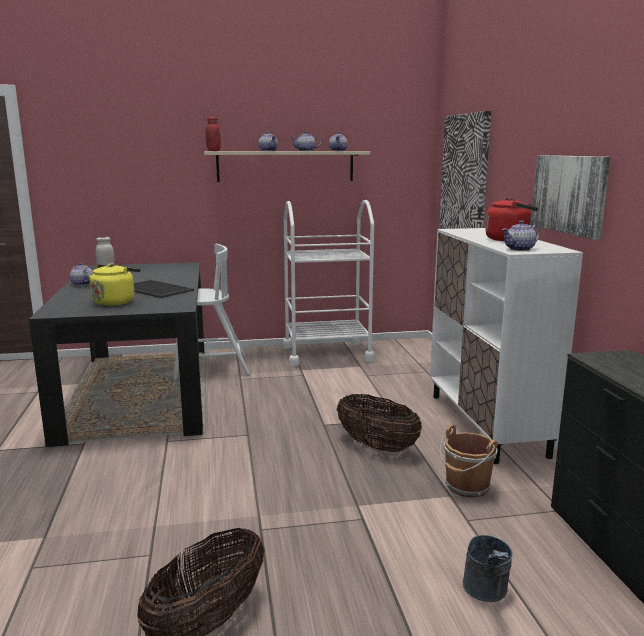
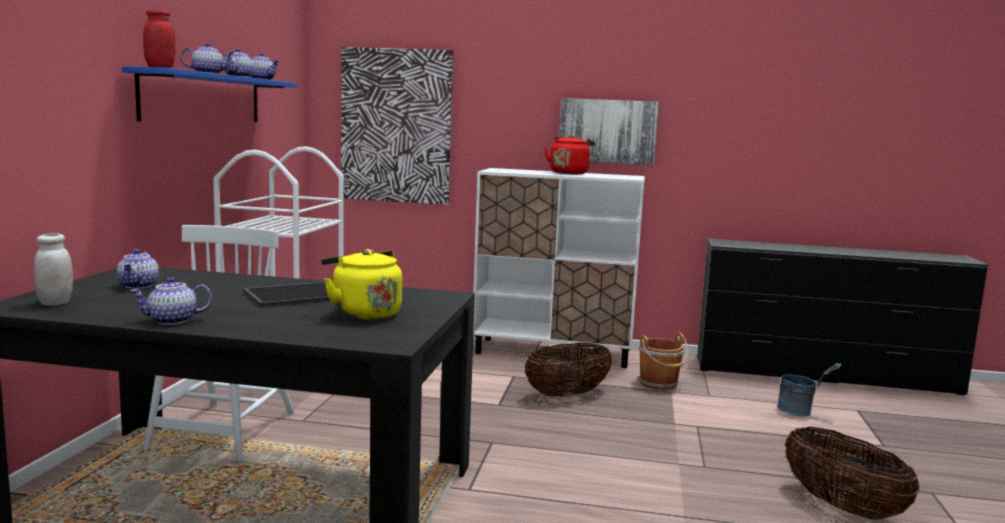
camera: 70 degrees left, 5 degrees down
(285, 166) = (203, 98): beige shelf -> blue shelf
(519, 249) = (623, 177): teapot -> teapot (139, 286)

